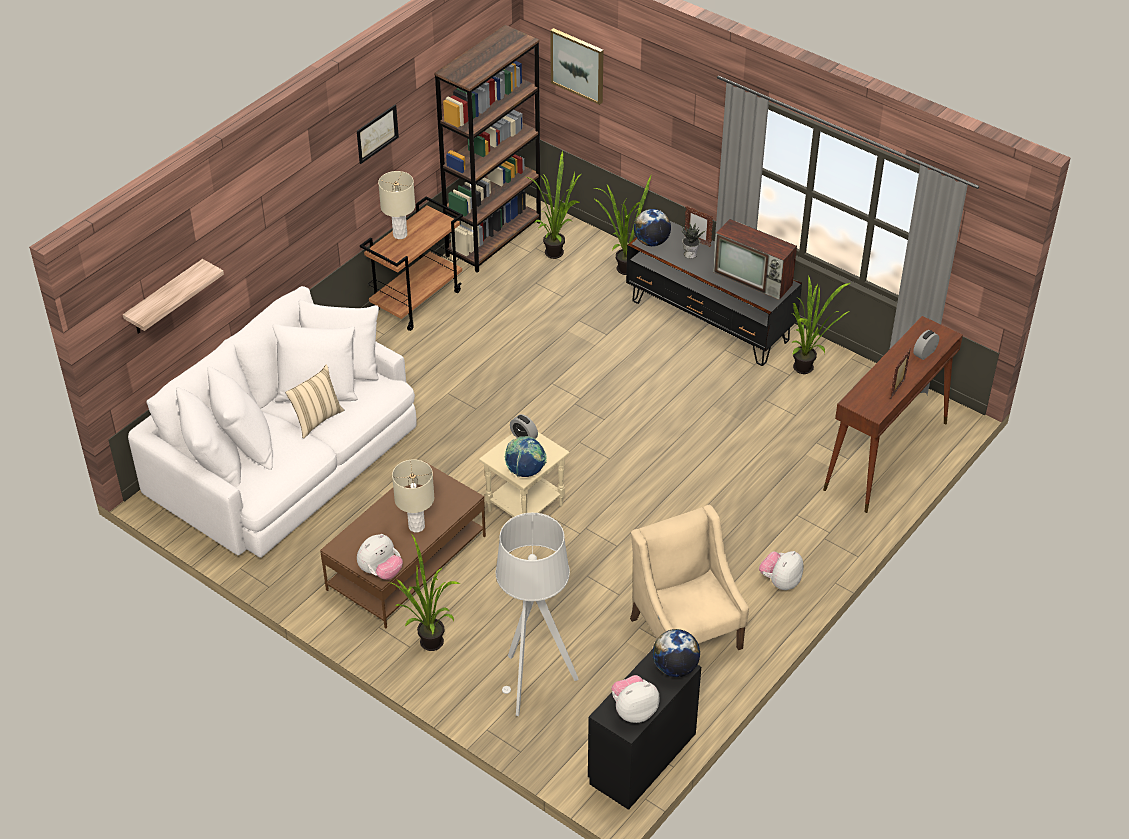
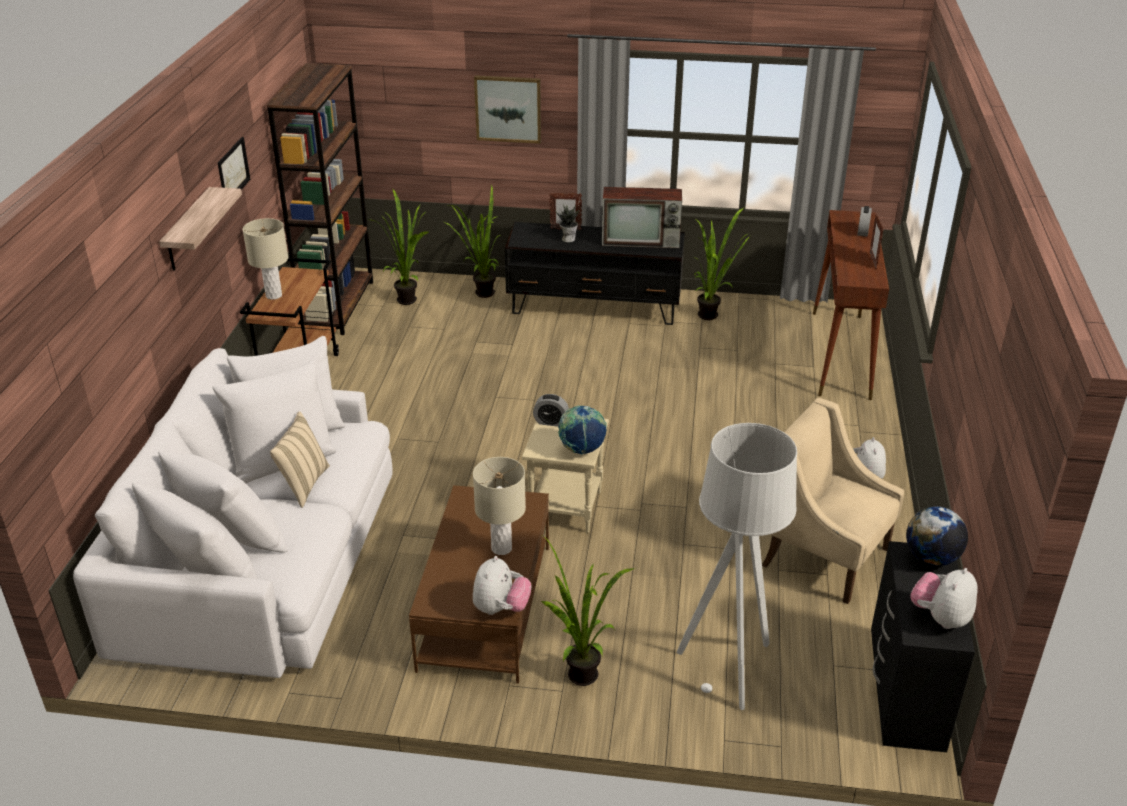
camera: 30 degrees left, 10 degrees down
(165, 298) = (79, 373): shelf -> shelf (188, 230)
(578, 65) = (390, 91): picture -> picture (508, 108)
(651, 242) = (525, 240): globe -> none

